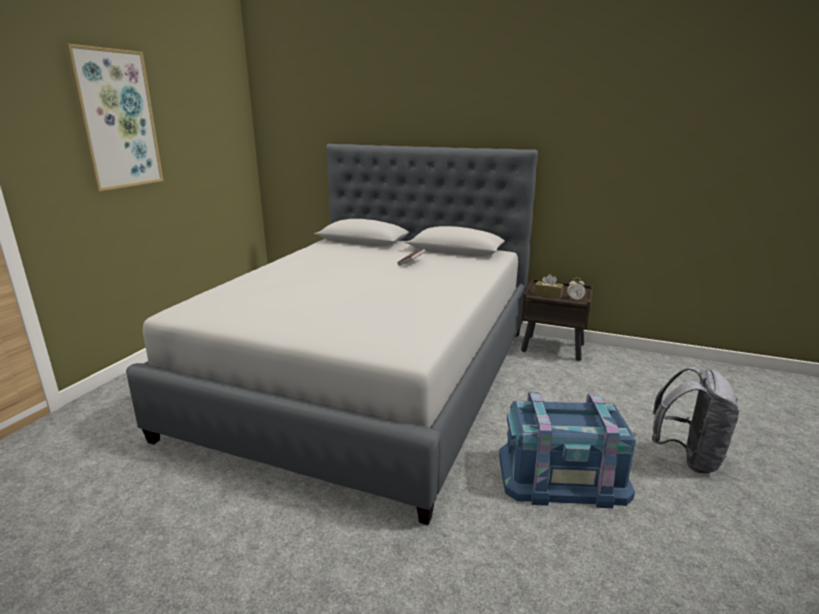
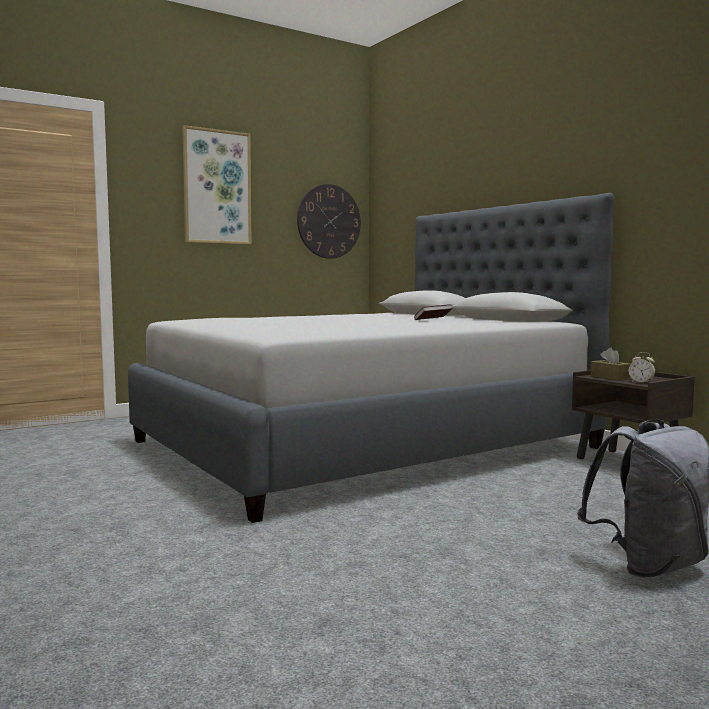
camera: 35 degrees right, 15 degrees down
(224, 144) = (329, 221): none -> wall clock
(562, 476) = (443, 534): blue storage box -> none

